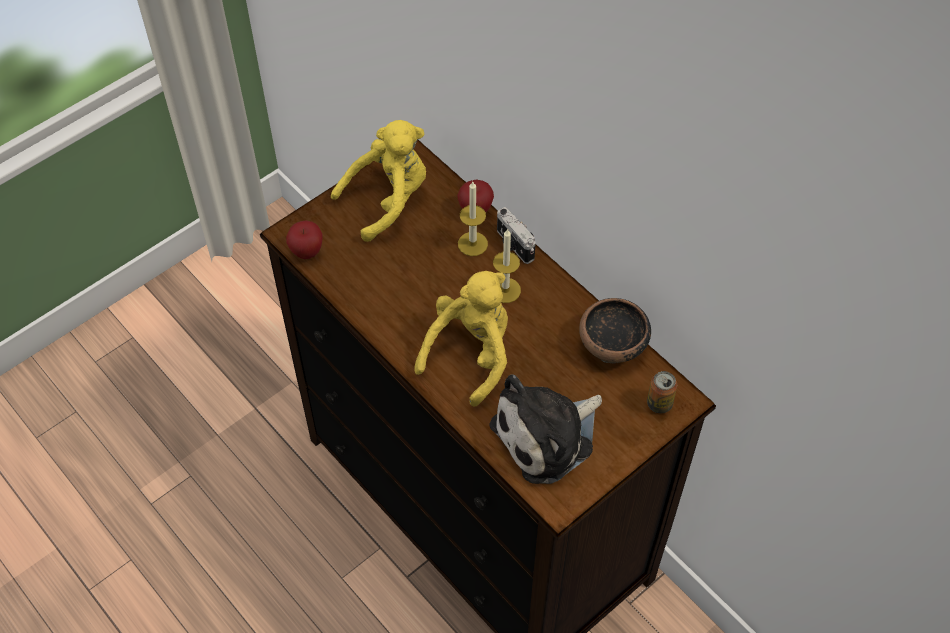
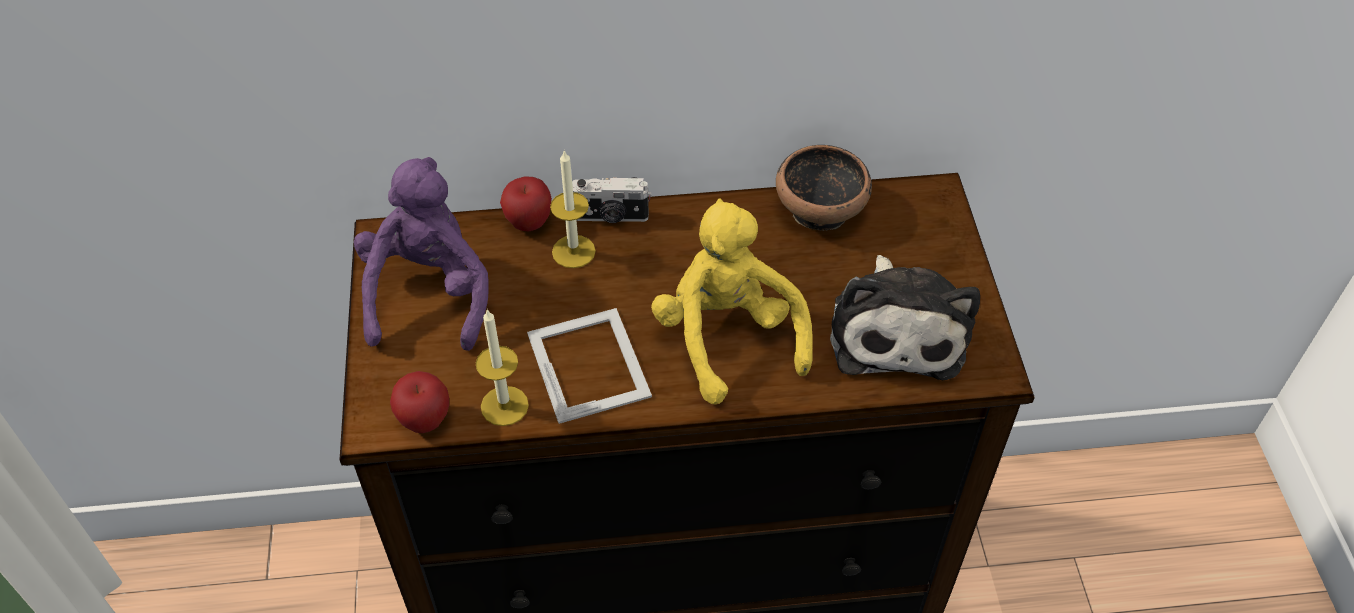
camera: 55 degrees left, 5 degrees down
(388, 199) = (429, 294): yellow plush toy -> purple plush toy
(400, 299) = (589, 363): none -> picture frame
(505, 290) = (666, 258): candle -> candle (504, 406)
(659, 403) = (926, 214): can -> none

